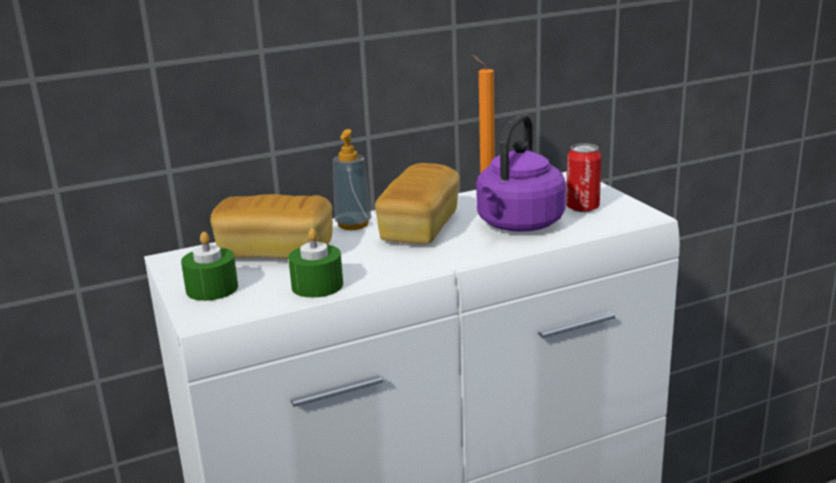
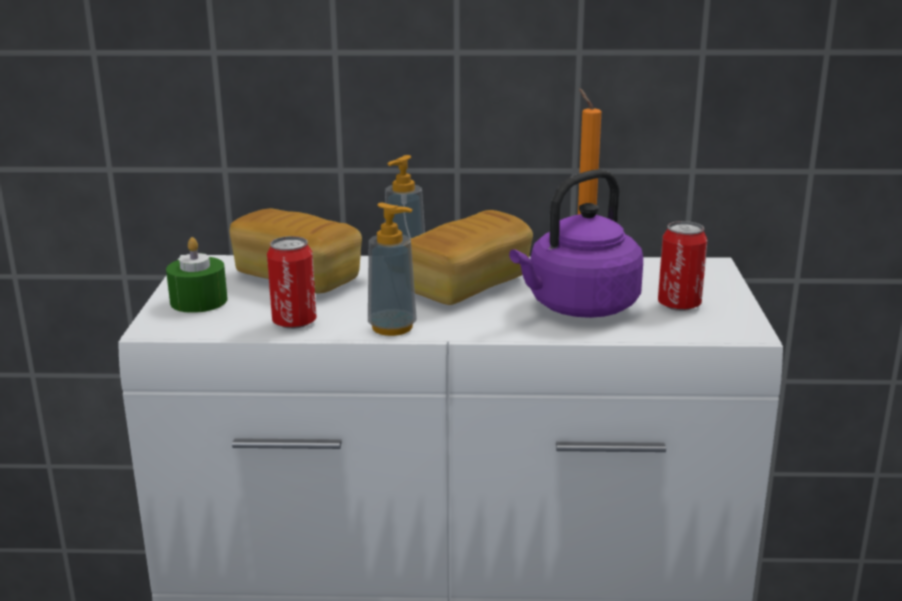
camera: 25 degrees right, 0 degrees up
(317, 285) = (294, 322): green candle -> can
(401, 270) = (392, 327): none -> soap dispenser

